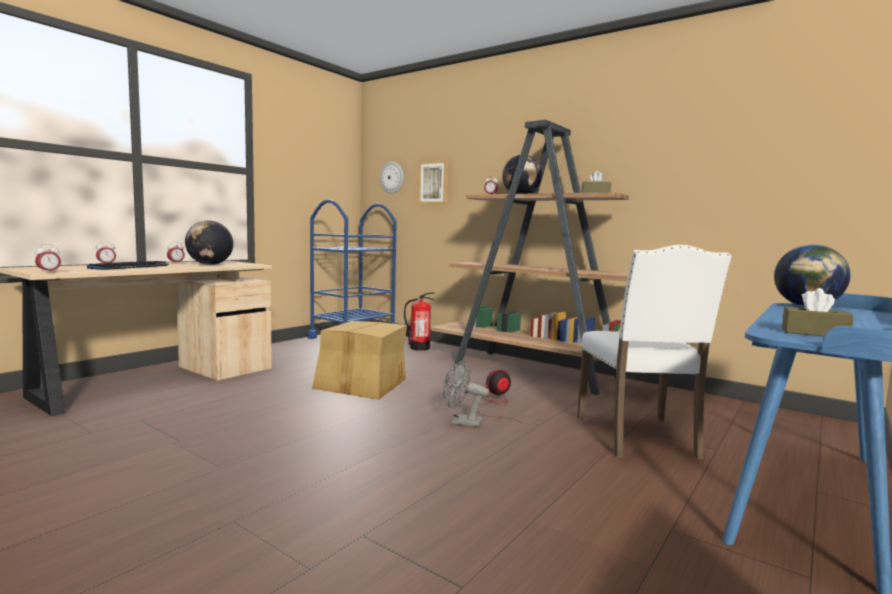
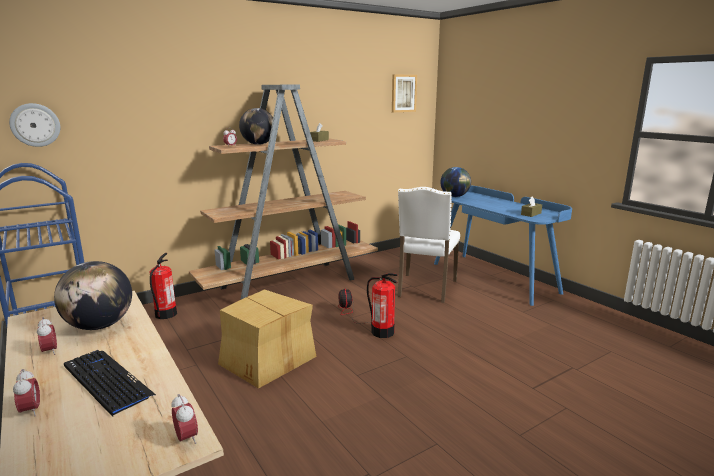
camera: 70 degrees left, 10 degrees up
(433, 182) = (115, 130): picture -> picture (403, 93)
(461, 422) = (382, 332): grey fan -> fire extinguisher
(639, 437) = (425, 288): white chair -> white chair turned 90 degrees clockwise

